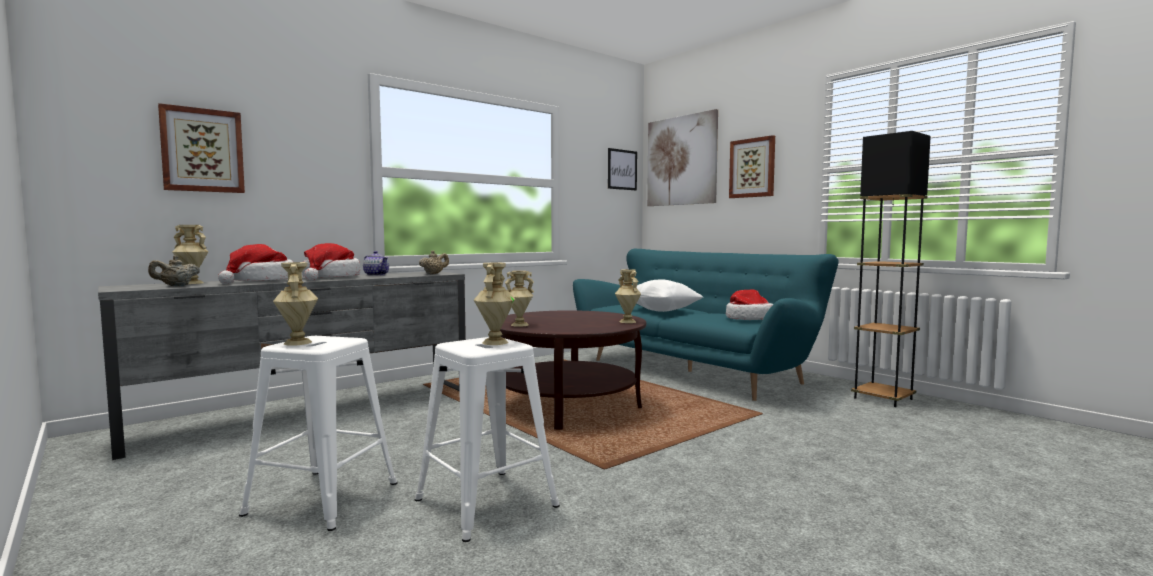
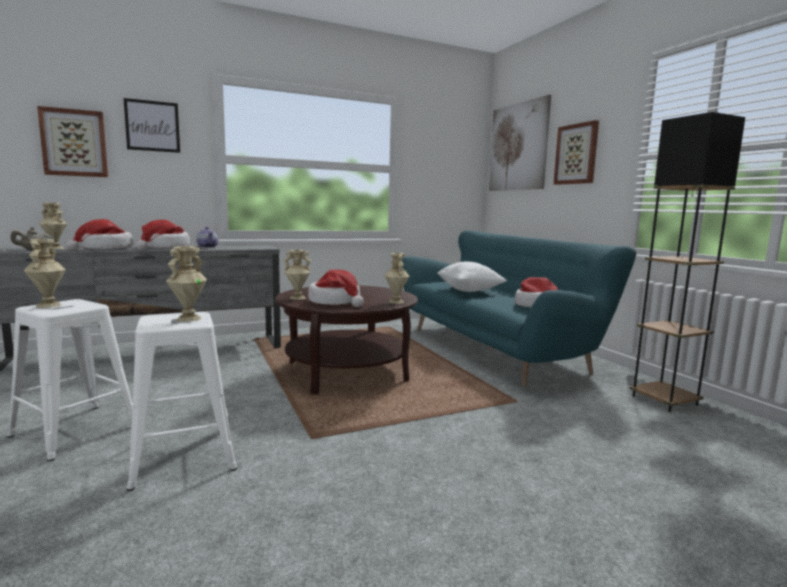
camera: 15 degrees right, 5 degrees up
(434, 274) = (254, 248): beige teapot -> none
(568, 326) = (336, 302): none -> hat
(622, 169) = (465, 156): picture -> picture (152, 126)

